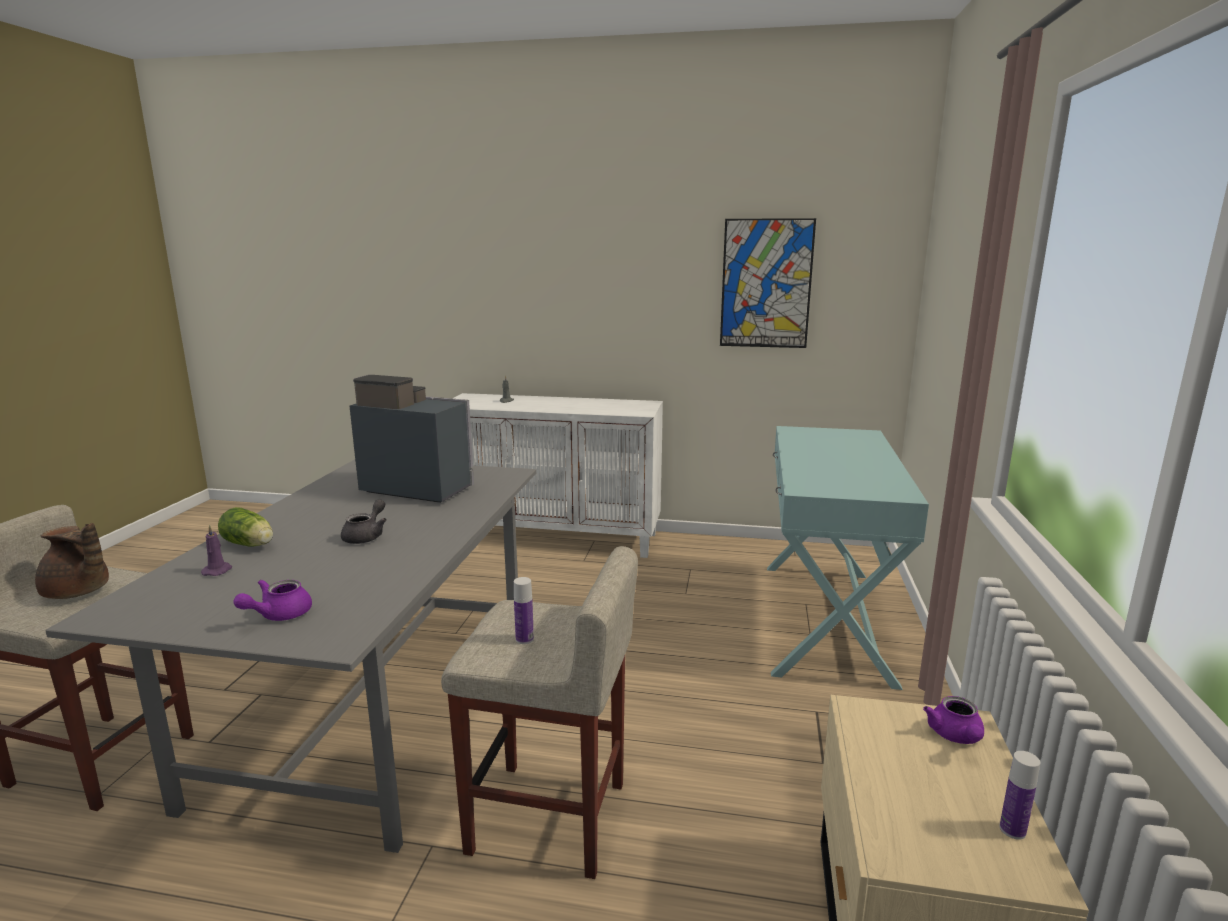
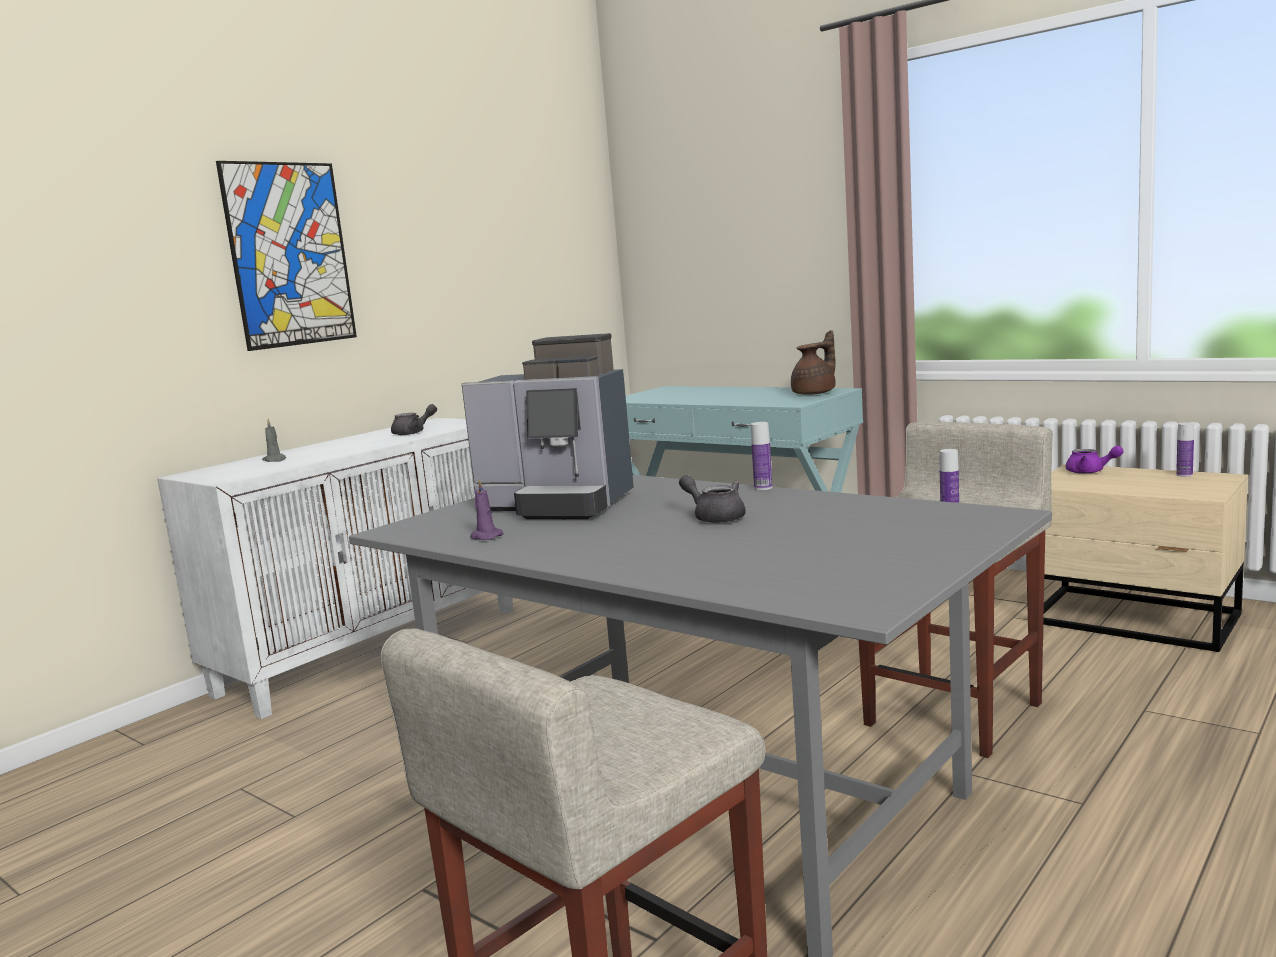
camera: 60 degrees left, 5 degrees down
(78, 593) = (601, 721): brown teapot -> brown teapot (815, 393)
(218, 570) = (758, 568): purple candle -> purple candle (485, 537)
(250, 545) = (676, 561): lettuce -> none
(278, 615) = (924, 536): purple teapot -> none
(417, 488) = (559, 505): coffee machine -> coffee machine turned 120 degrees counterclockwise
(461, 536) = (763, 488): none -> bottle
(599, 408) = (413, 432): none -> grey teapot
(766, 284) = (508, 256): picture -> picture (289, 254)

